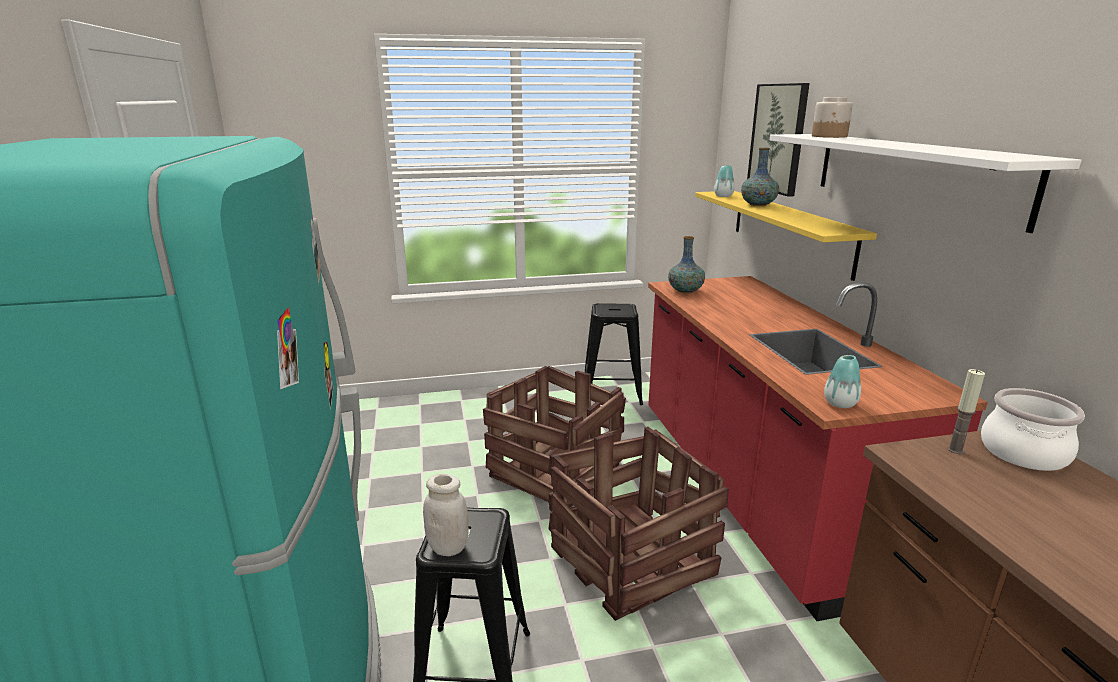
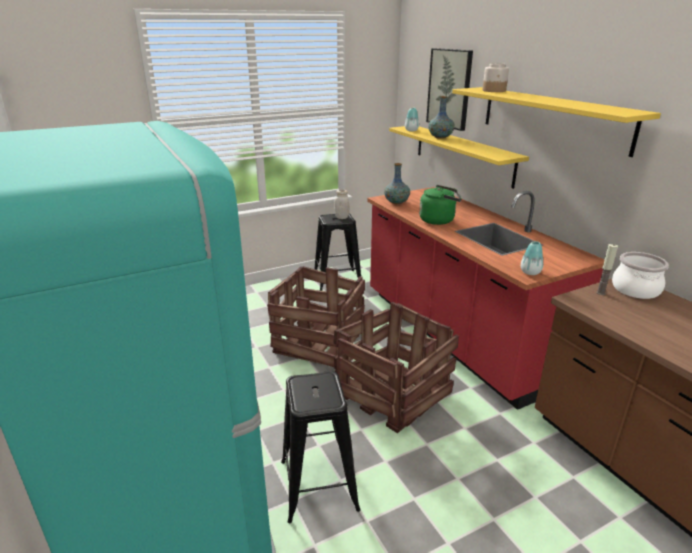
camera: 15 degrees left, 5 degrees up
(448, 547) = (310, 402): white jar -> white jar (342, 217)
(733, 318) = (439, 220): none -> green kettle
(912, 174) = (552, 118): white shelf -> yellow shelf

